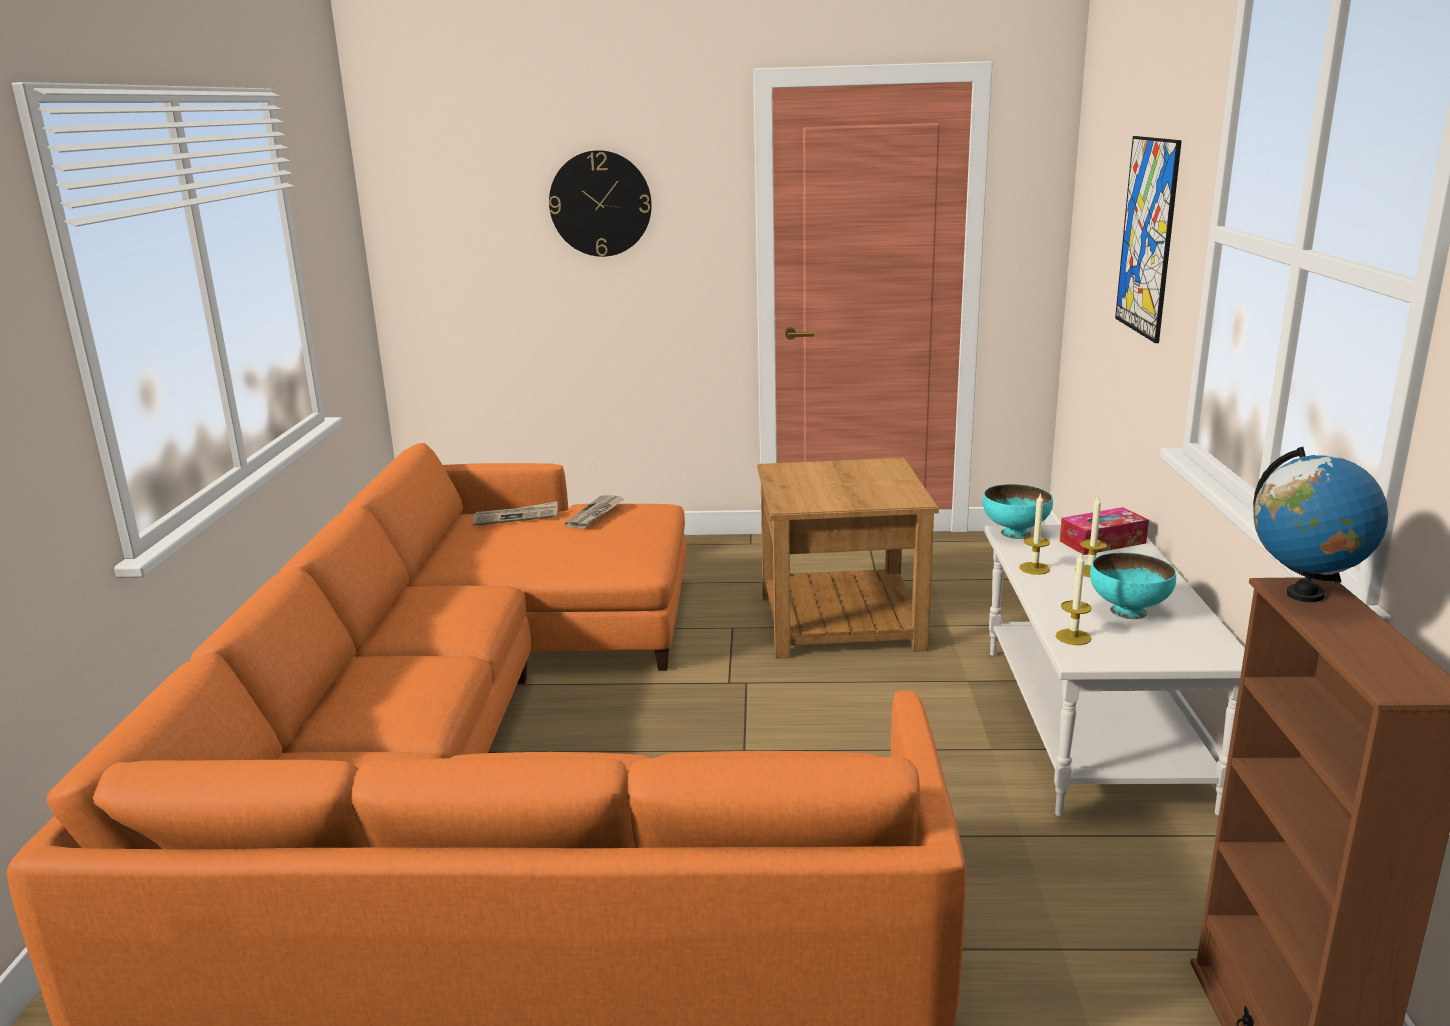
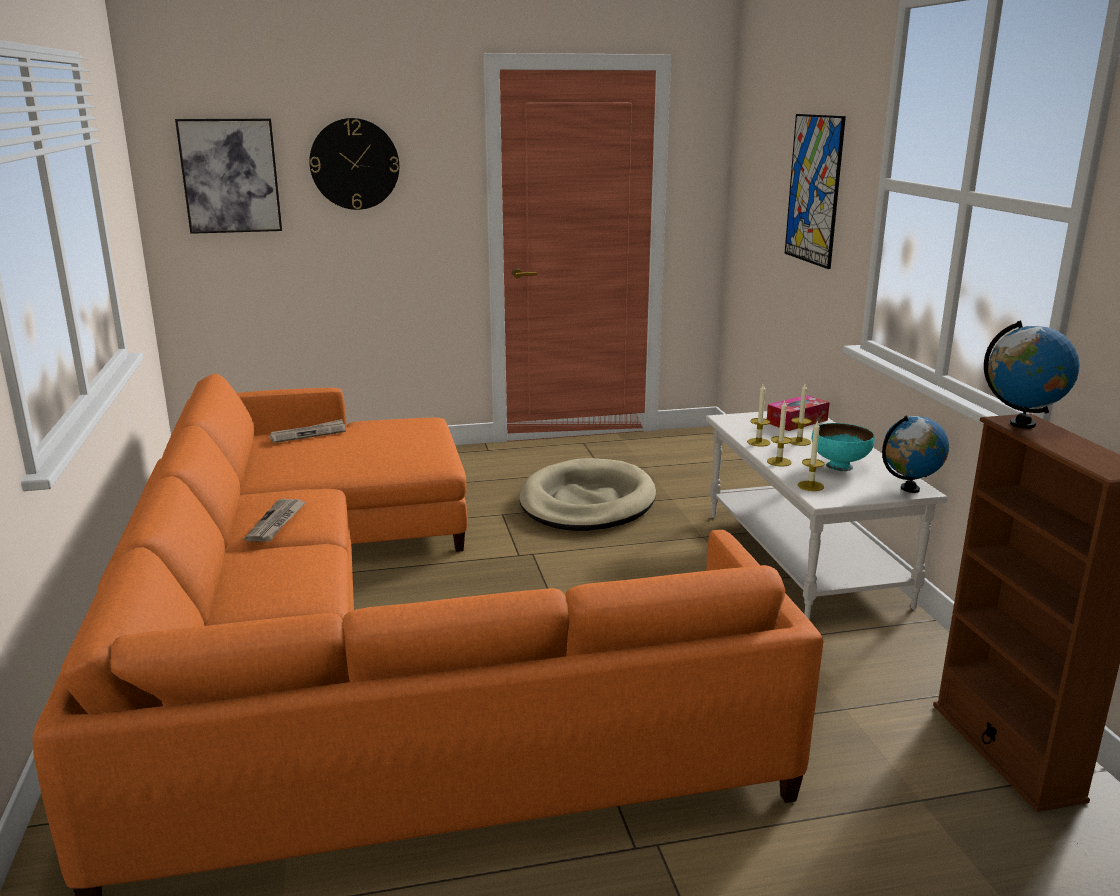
camera: 15 degrees left, 0 degrees up
(463, 218) = (230, 176): none -> picture
(596, 514) = (378, 427): newspaper -> newspaper (276, 523)
(840, 621) = (587, 502): brown side table -> beige dog bed
(1014, 533) = (731, 419): turquoise bowl -> none
(1048, 598) = (779, 462): none -> candle
(1213, 653) = (910, 489): none -> globe

